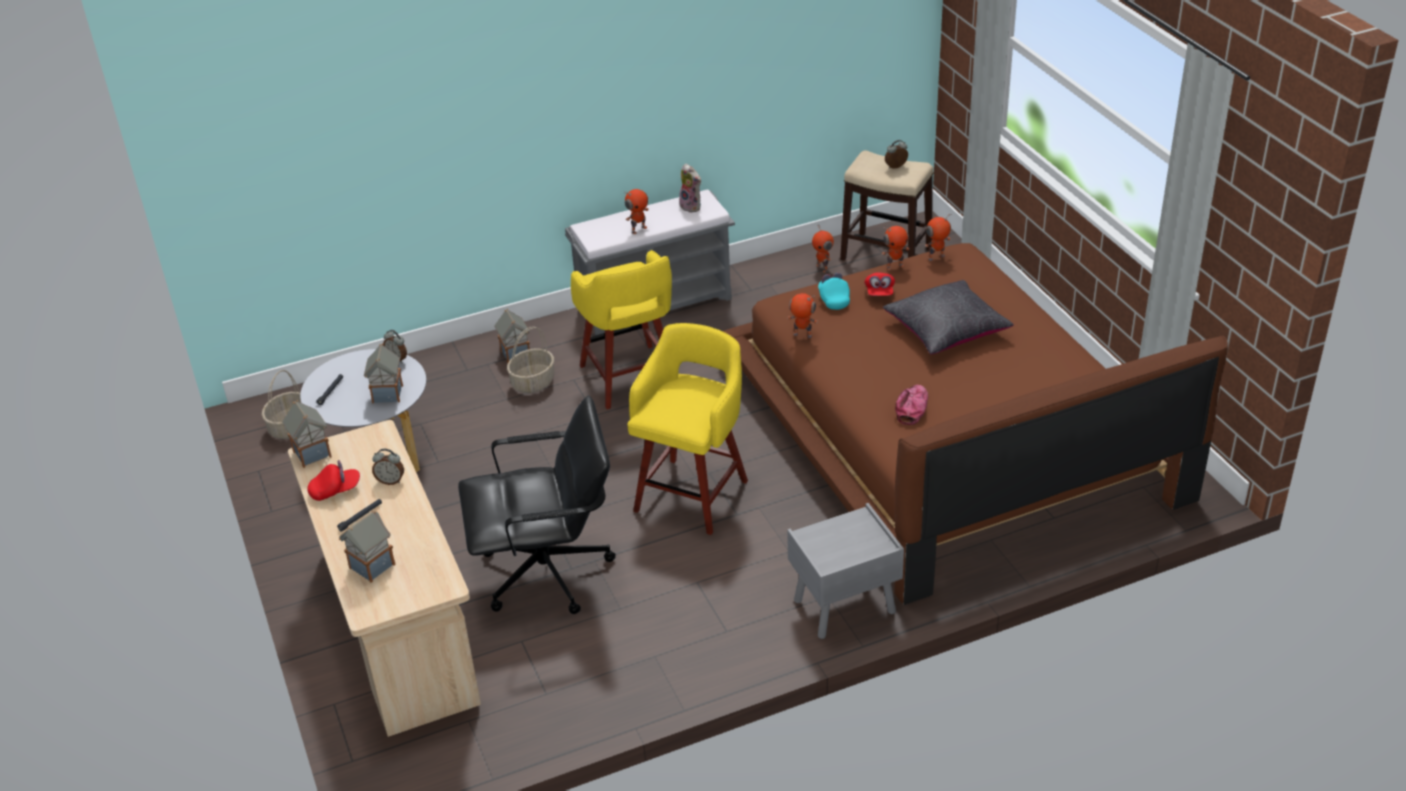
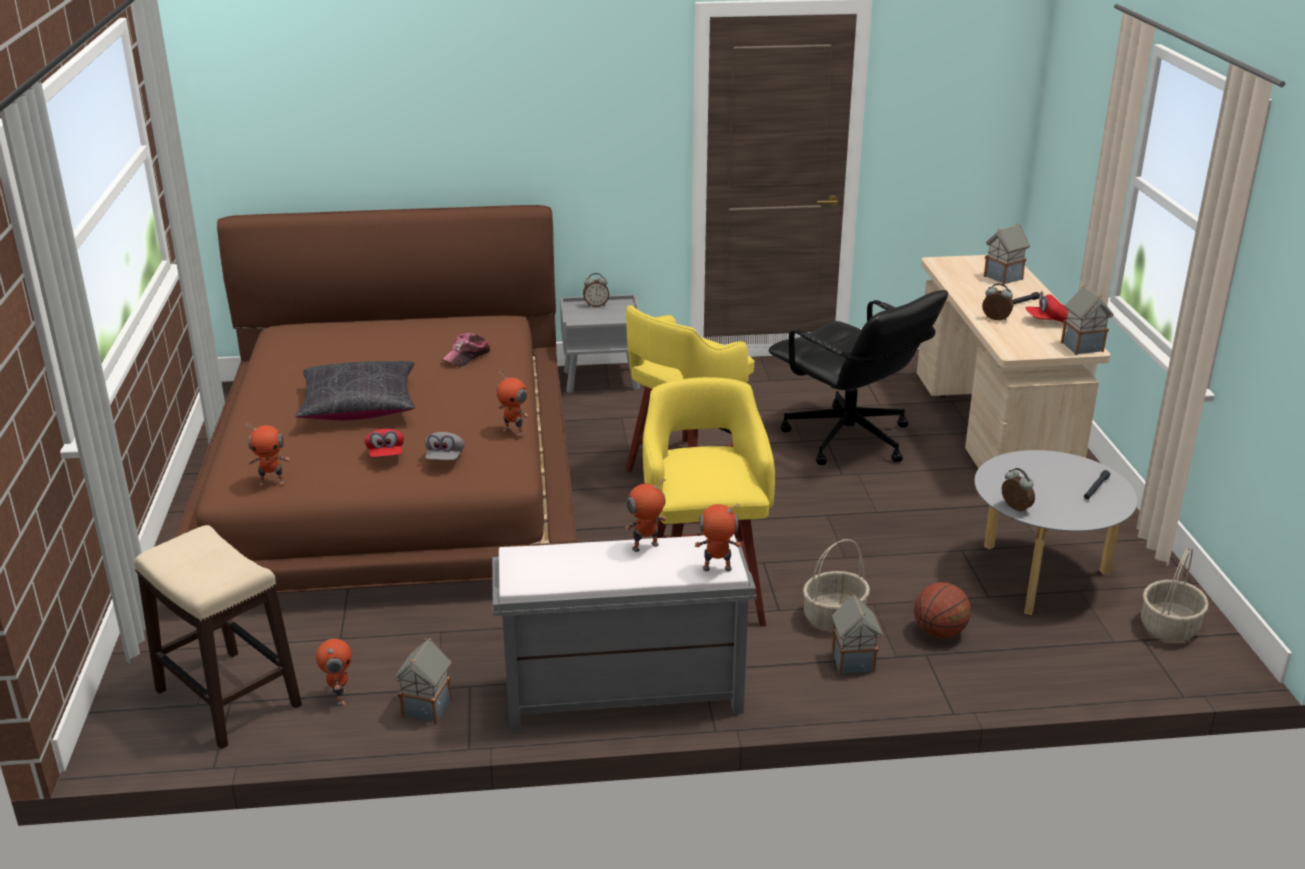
camera: 165 degrees left, 10 degrees down
(388, 395) = (1021, 473): toy house -> toy house (427, 708)
(457, 387) = (939, 633): none -> basketball
(548, 573) = (848, 440): black office chair -> black office chair turned 135 degrees counterclockwise
(692, 206) = (544, 568): plush toy -> none
(833, 299) = (445, 458): turquoise cap -> grey cap
(879, 292) = (386, 455): red cap -> red cap turned 150 degrees clockwise
(895, 266) = (333, 483): toy robot -> toy robot (717, 569)
(896, 167) = (192, 560): alarm clock -> alarm clock (596, 305)

